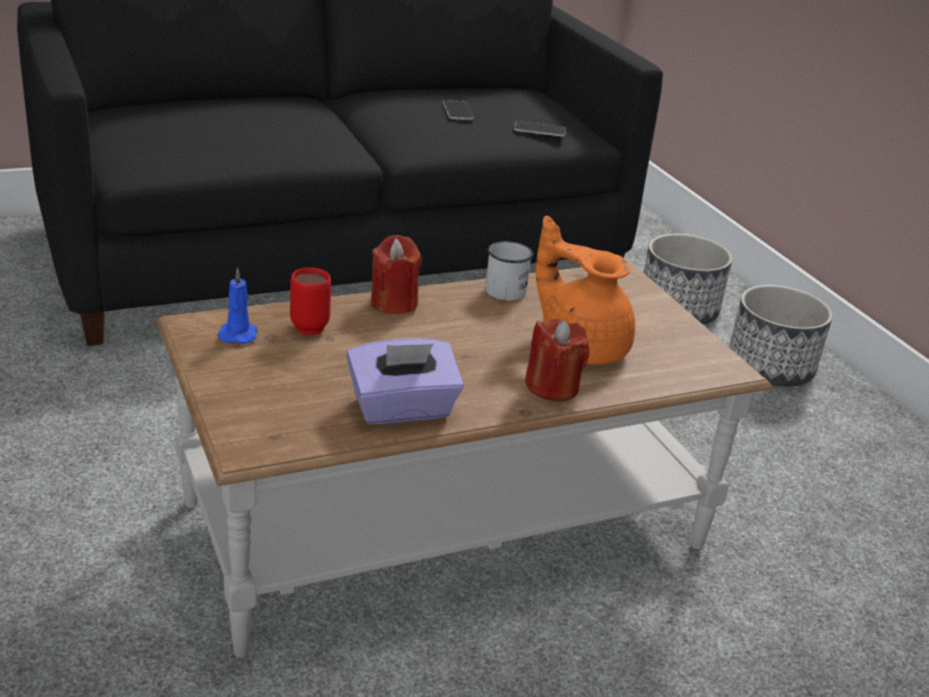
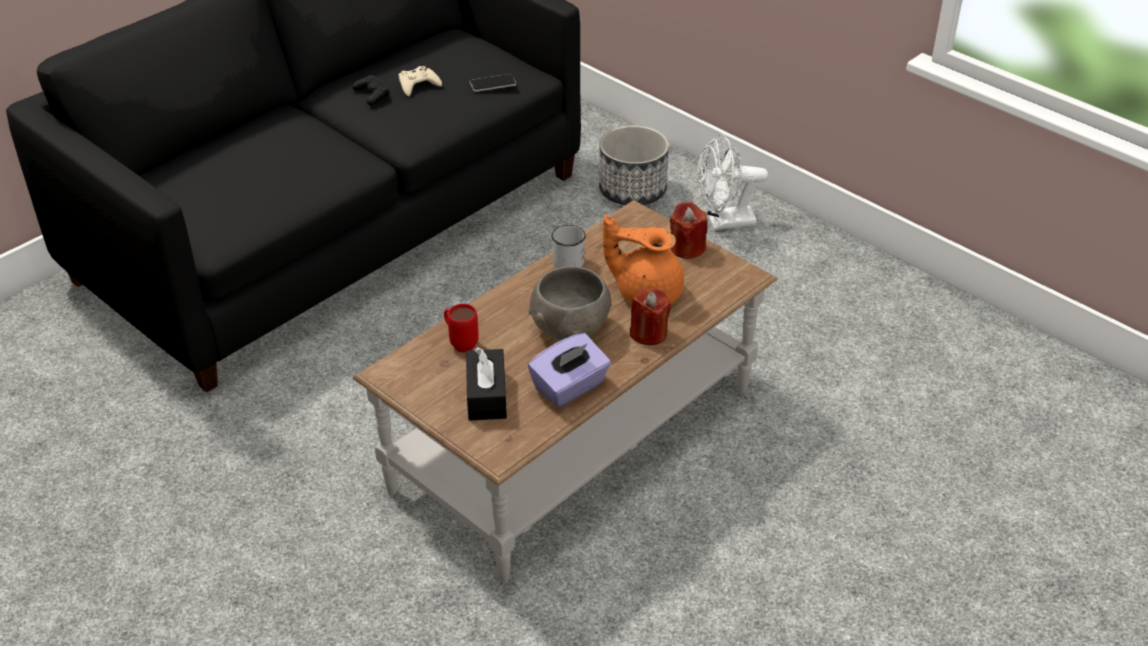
camera: 20 degrees left, 10 degrees up
(238, 334) = (422, 369): blue candle -> none
(290, 383) = (486, 395): none -> black tissue box
(394, 303) = (502, 301): red candle -> red candle (687, 248)
(403, 106) = (372, 94): none -> black game controller
(455, 352) = (571, 329): none -> grey bowl
(458, 111) = (418, 85): phone -> beige game controller
(770, 369) = (724, 222): planter -> white fan

